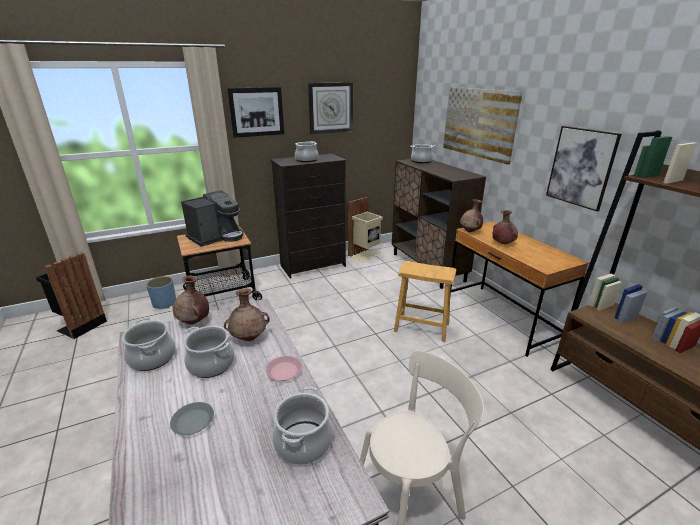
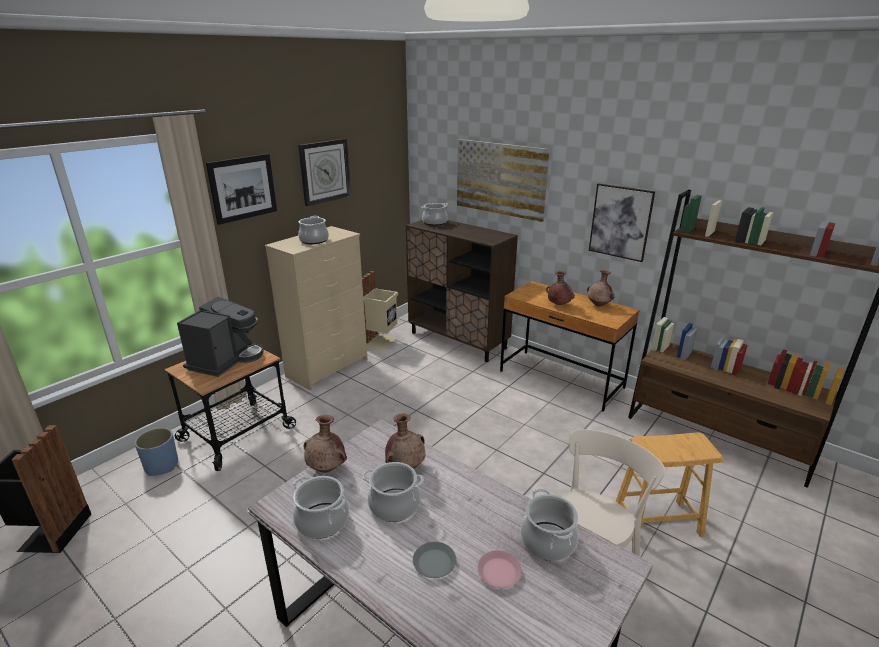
camera: 25 degrees left, 0 degrees up
(284, 371) = (472, 487): pink plate -> pink plate (499, 572)
(313, 266) = (328, 367): black dresser -> beige dresser
(421, 327) = (495, 409): brown stool -> brown stool (657, 521)
(470, 231) = (520, 296): brown vase -> brown vase (599, 305)

